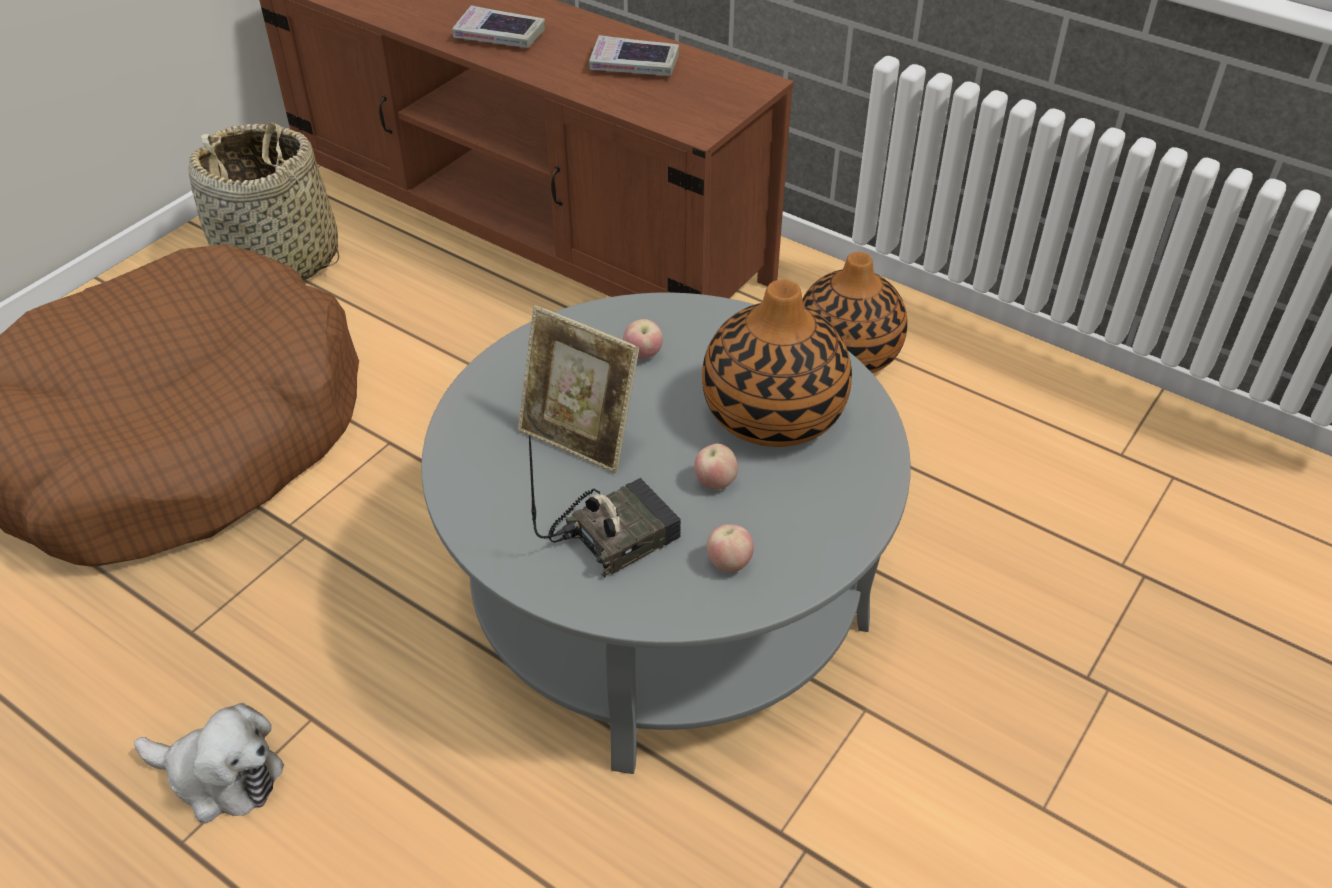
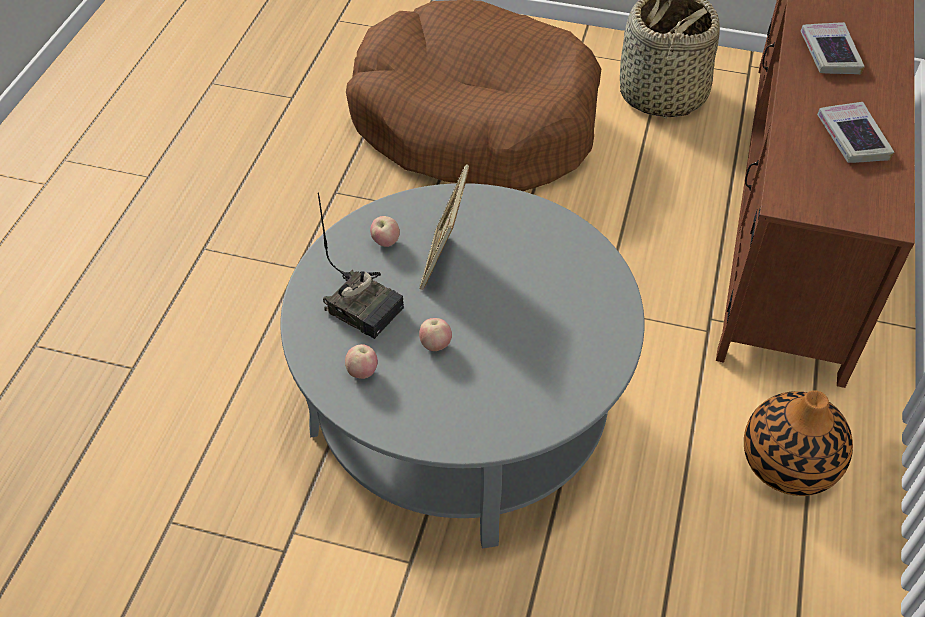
camera: 70 degrees right, 5 degrees up
(220, 776) = (247, 246): plush toy -> none
(643, 355) = (546, 269): apple -> apple (385, 242)
(773, 413) = (522, 360): vase -> none

